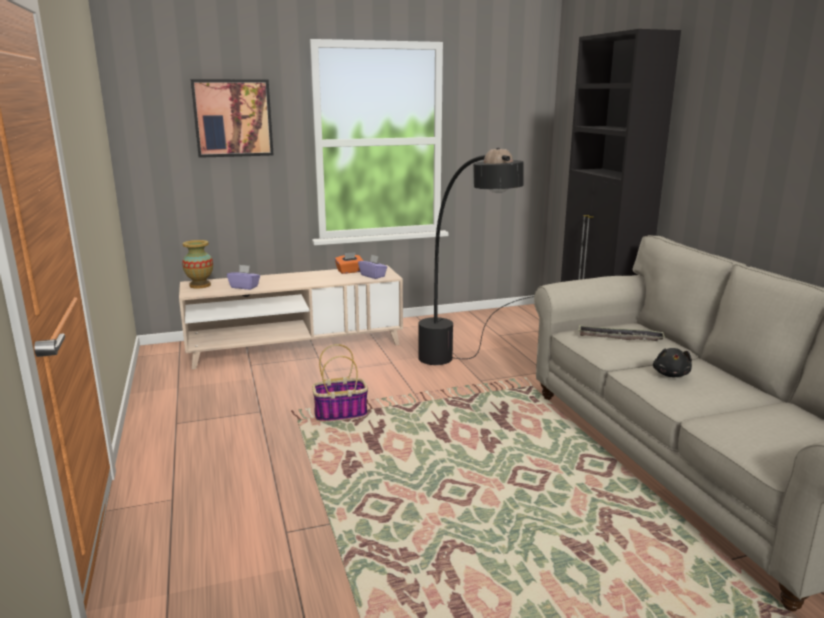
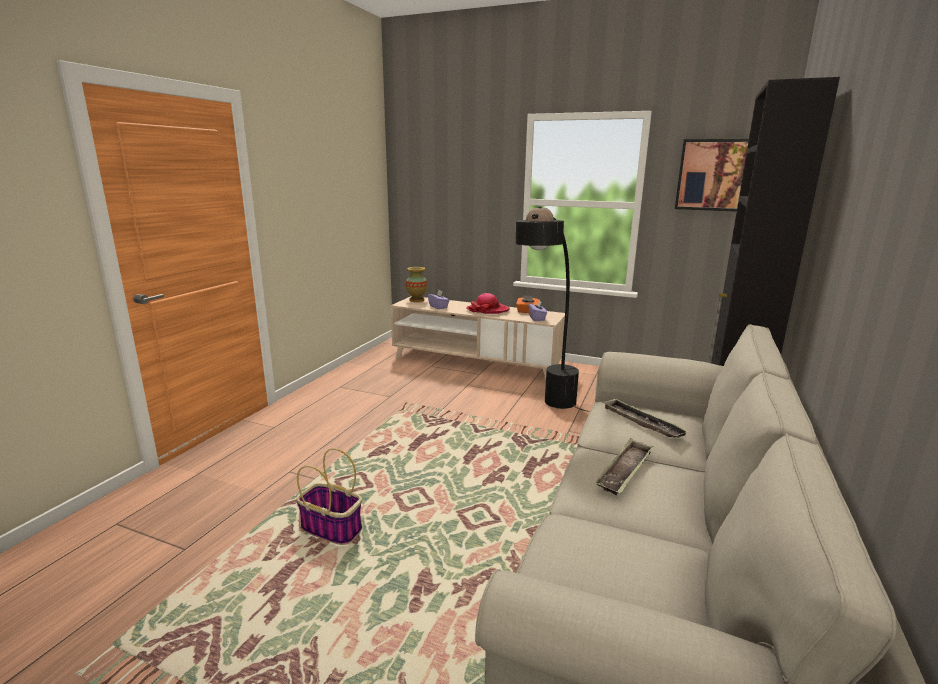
camera: 40 degrees right, 0 degrees up
(233, 118) = (464, 178): picture -> picture (715, 175)
(307, 278) = (488, 310): none -> hat
(341, 414) = (431, 416): basket -> basket (333, 529)
(671, 374) = (625, 471): black plush toy -> tray

